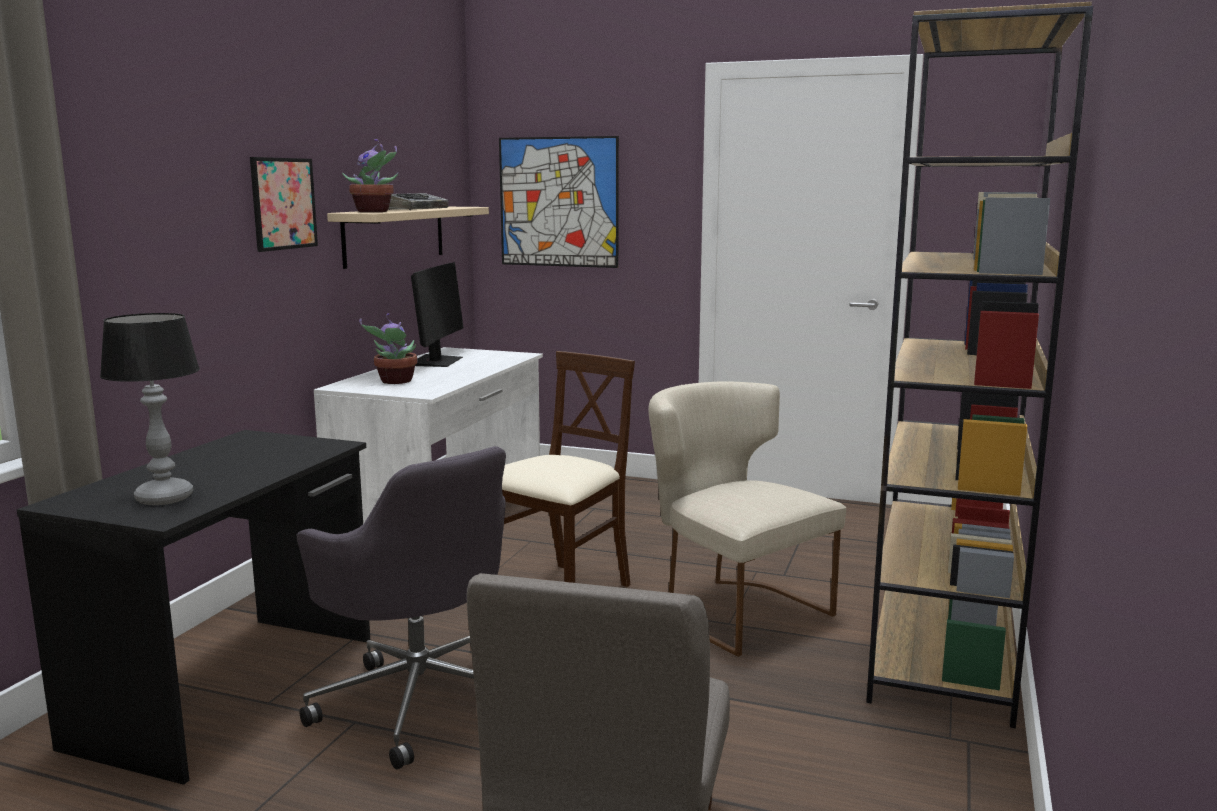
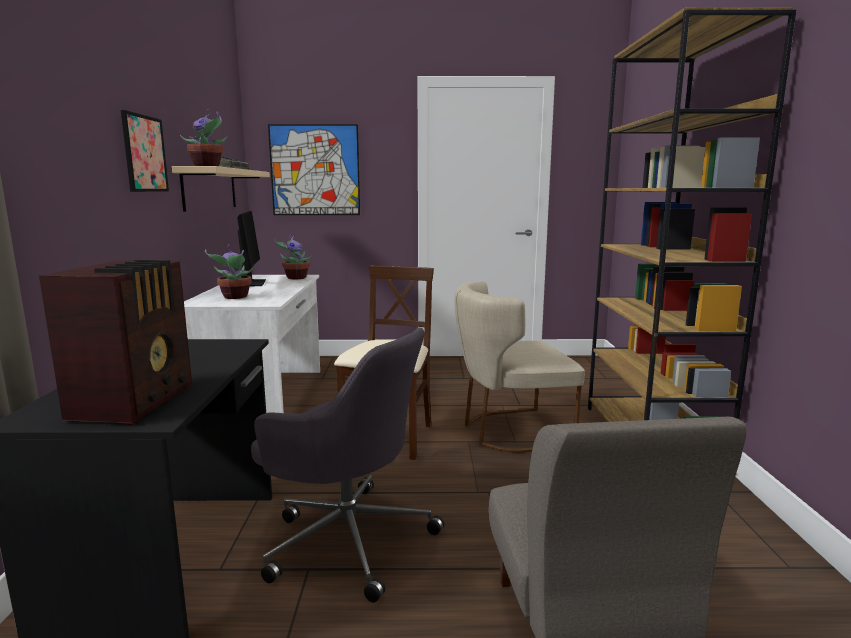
camera: 20 degrees left, 0 degrees up
(164, 497) = (137, 401): table lamp -> radio
(504, 357) = (295, 278): none -> potted plant
(733, 609) = (509, 431): beige chair -> beige chair turned 45 degrees counterclockwise

